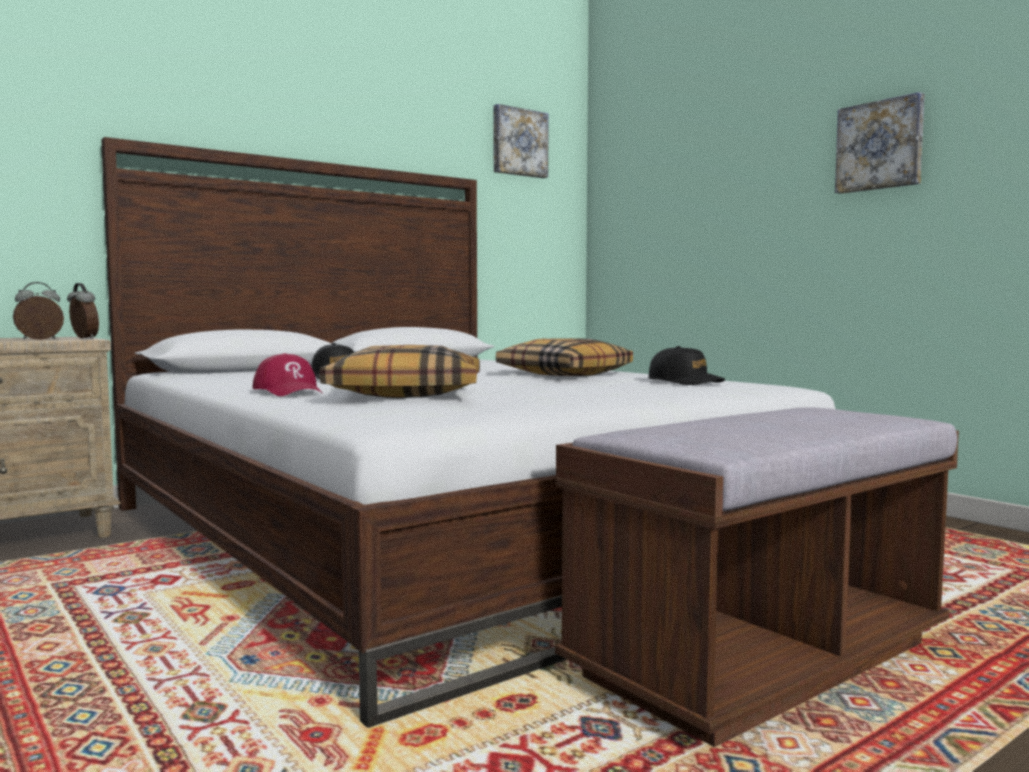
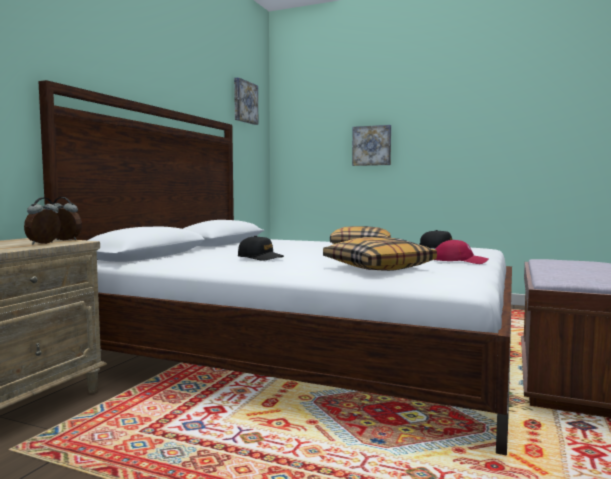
camera: 30 degrees left, 0 degrees up
(289, 391) = (296, 271): red cap -> red cap (459, 261)
(880, 145) = (461, 125): picture -> picture (372, 145)

